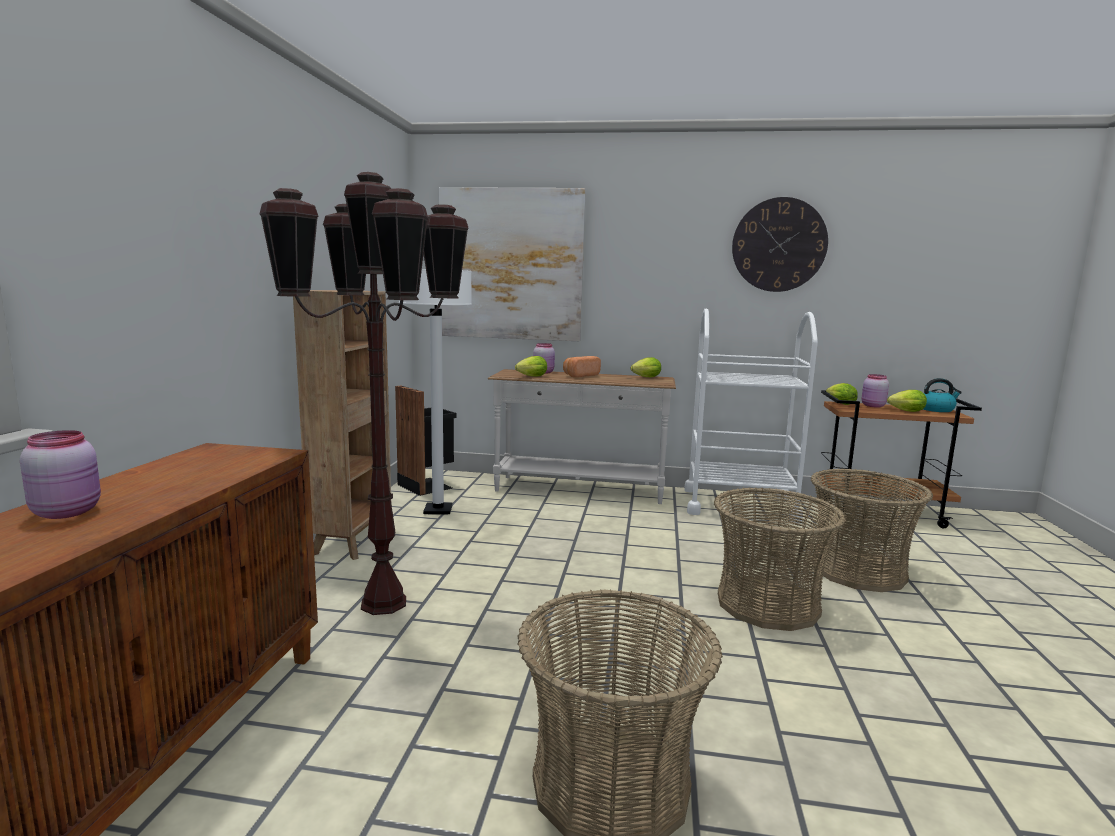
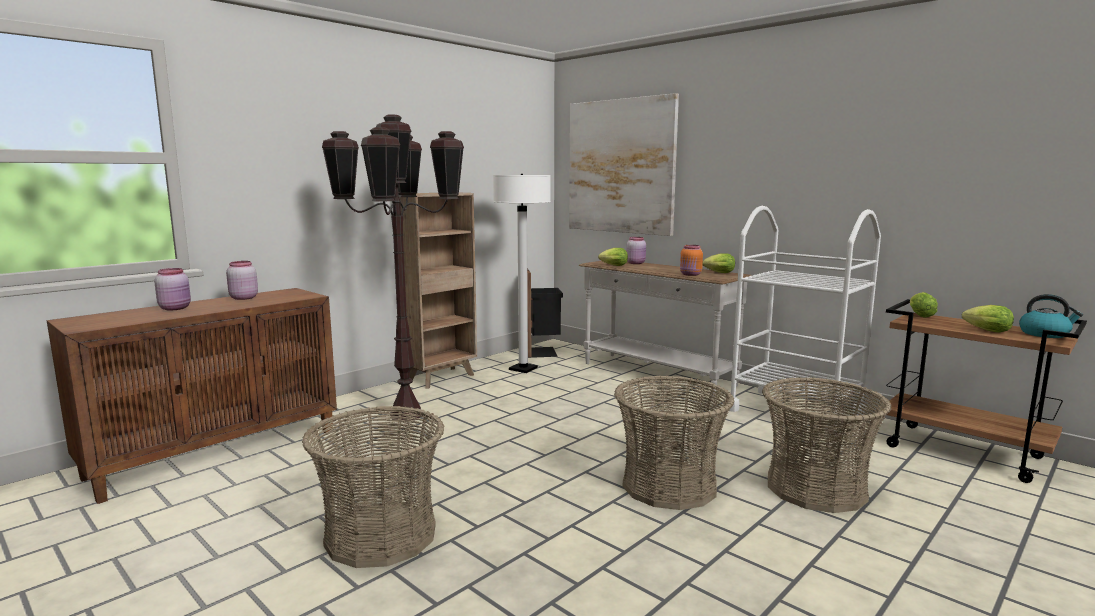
camera: 35 degrees right, 0 degrees up
(580, 375) = (659, 267): bread -> none
(630, 381) = (691, 274): none -> orange jar
(779, 245) = (862, 136): wall clock -> none
(872, 406) = (958, 322): pink jar -> pink jar (243, 298)

